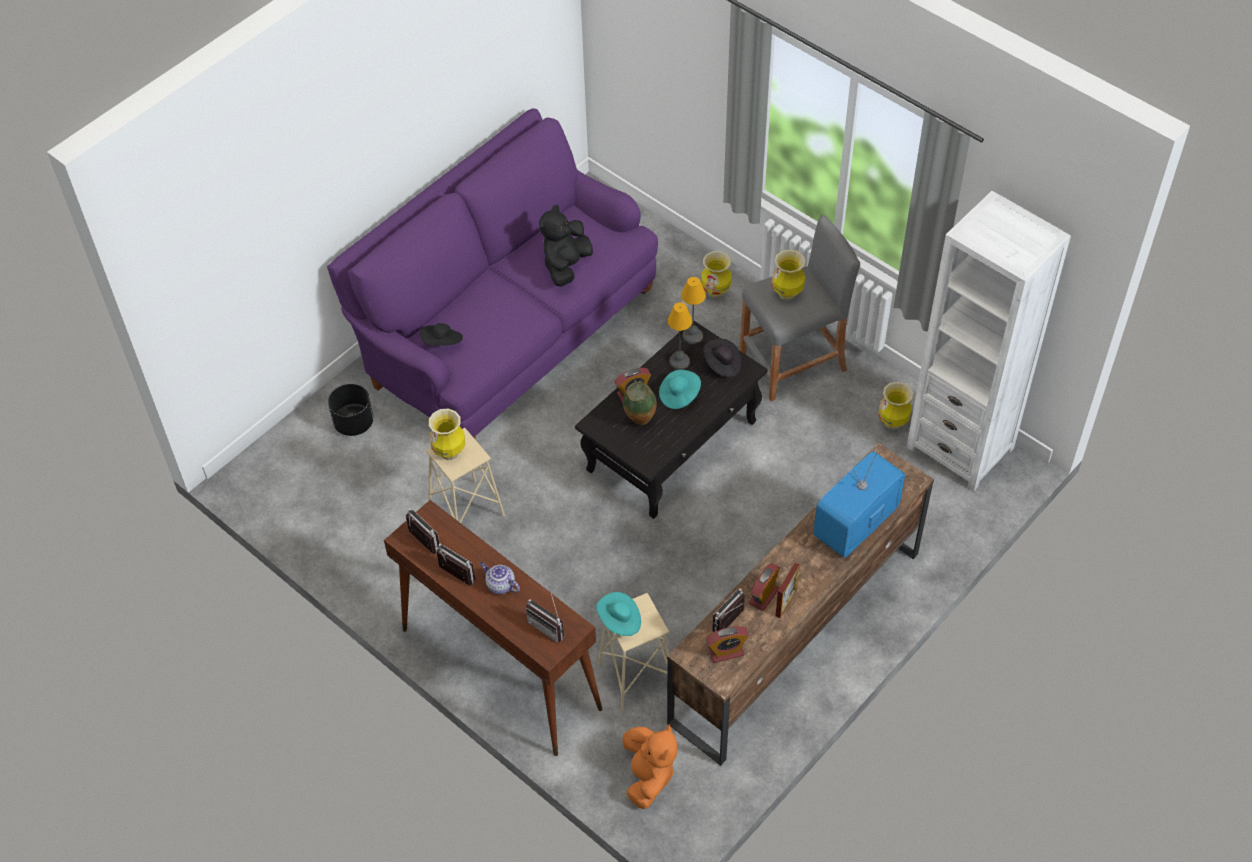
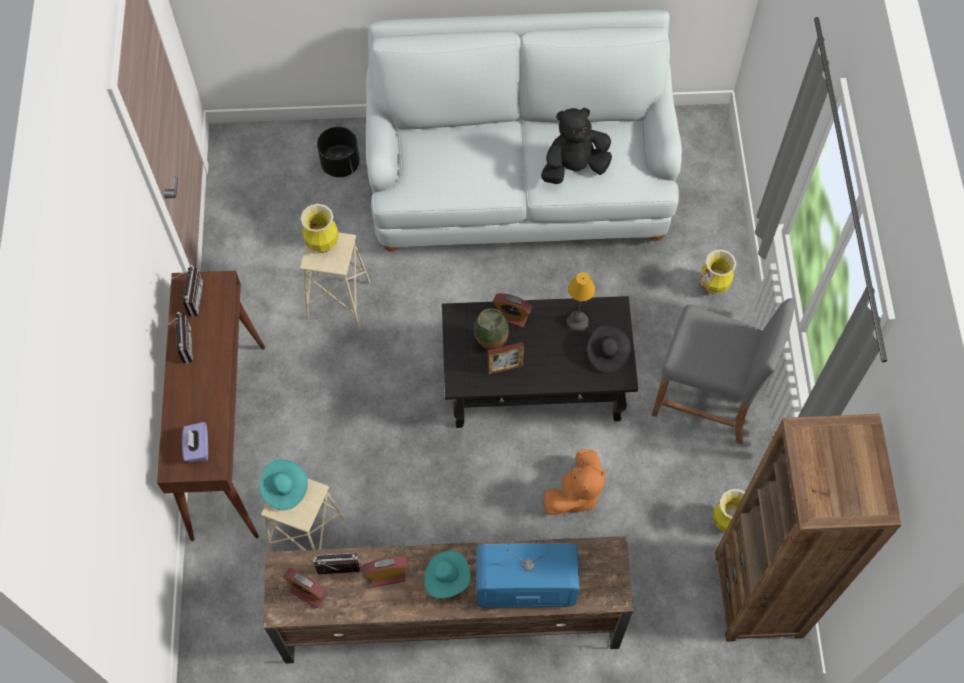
camera: 45 degrees right, 10 degrees up
(442, 342) = (415, 153): black hat -> none
(500, 585) = (203, 382): teapot -> none
(506, 333) = (519, 185): purple sofa -> white sofa
(549, 626) = (197, 448): radio -> purple tissue box
(648, 776) = (231, 619): orange plush toy -> orange plush toy (575, 494)
(679, 395) = (545, 349): turquoise hat -> turquoise hat (447, 578)
(692, 336) = (611, 308): table lamp -> none
(786, 603) = (396, 598): picture frame -> picture frame (505, 368)
(787, 294) = (711, 341): vase -> none
(960, 447) = (759, 594): white bookcase -> brown bookcase

